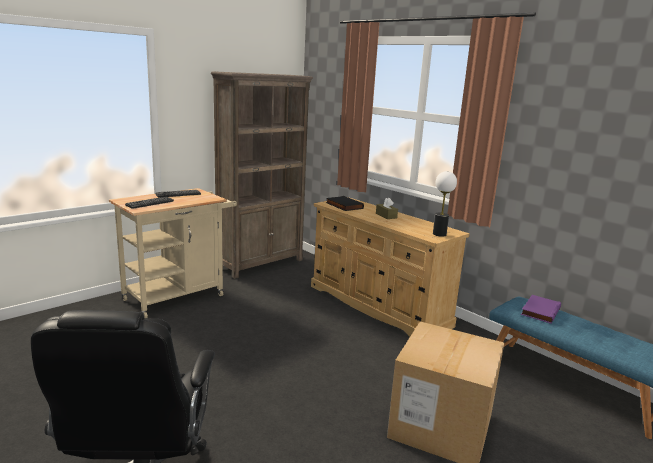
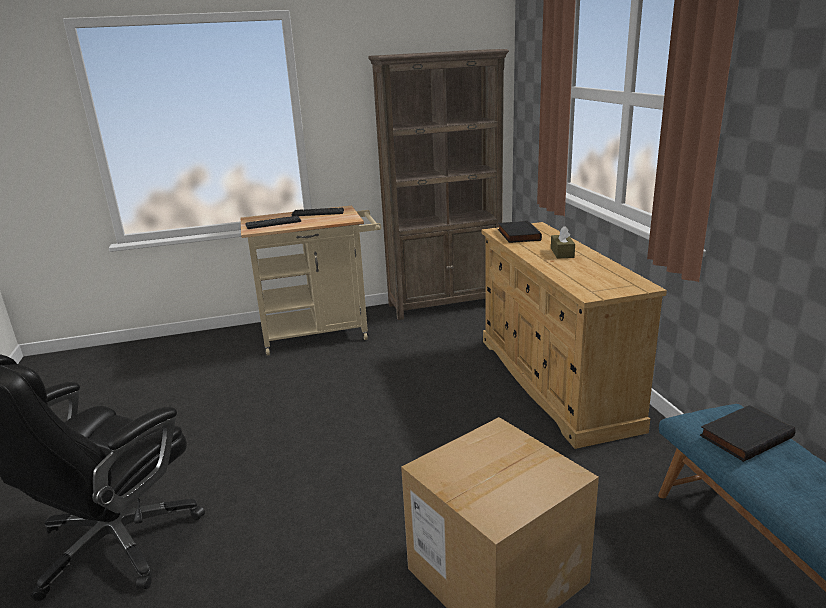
camera: 30 degrees right, 5 degrees up
(439, 234) = (609, 288): table lamp -> none
(539, 311) = (744, 436): purple book -> black book

